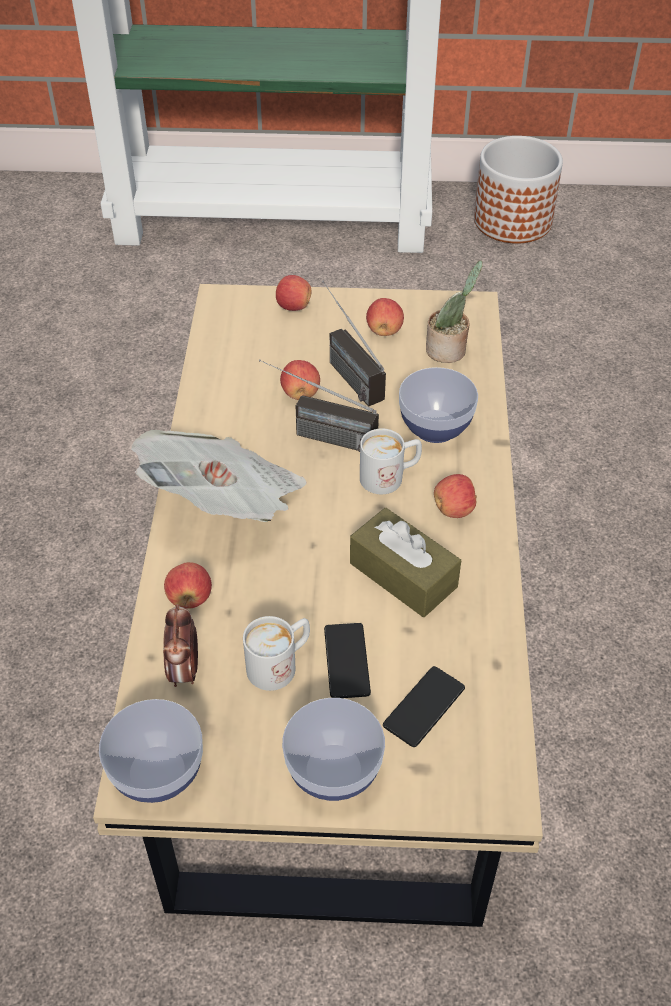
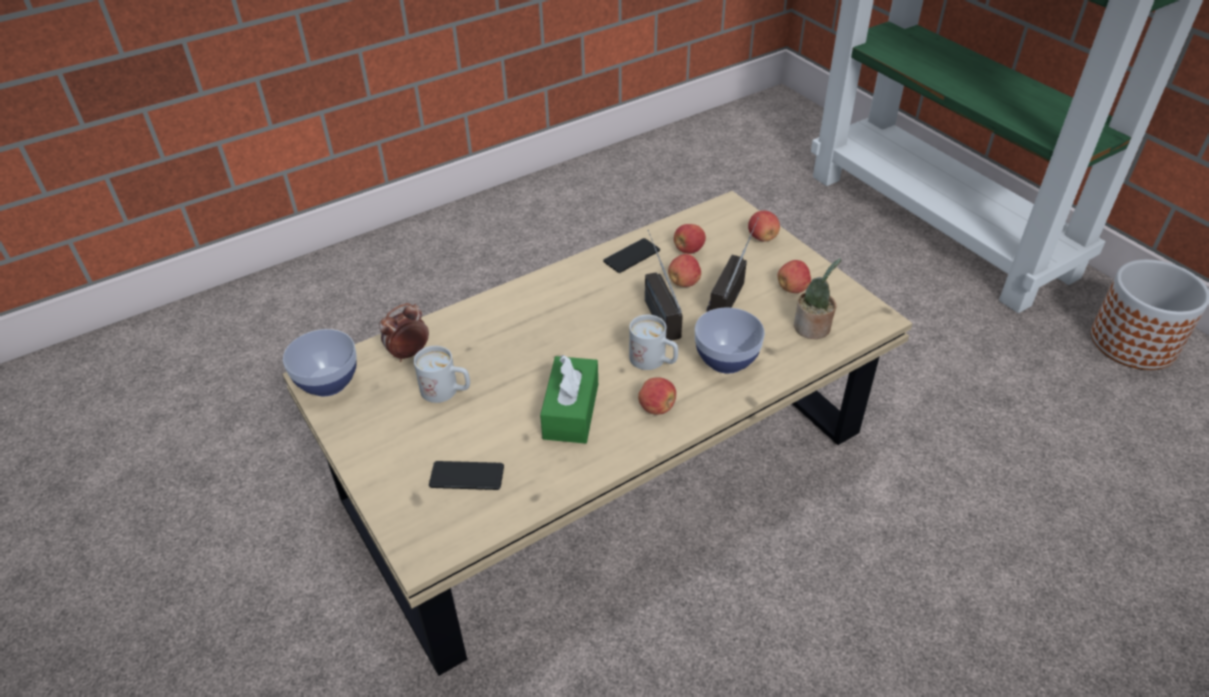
camera: 55 degrees right, 5 degrees down
(190, 598) = (464, 327): apple -> apple (688, 250)
(226, 503) = (554, 301): newspaper -> none
(333, 771) = (383, 457): bowl -> none
(347, 661) = (474, 420): phone -> phone (631, 256)
(403, 575) = (571, 411): brown tissue box -> green tissue box

